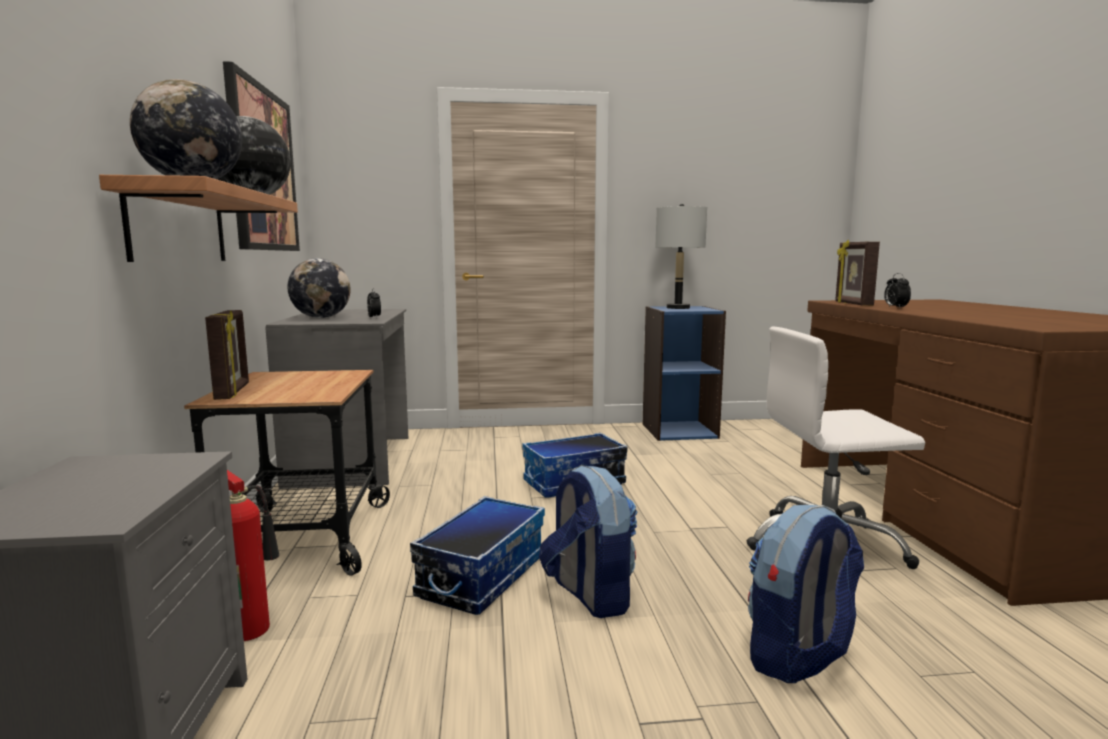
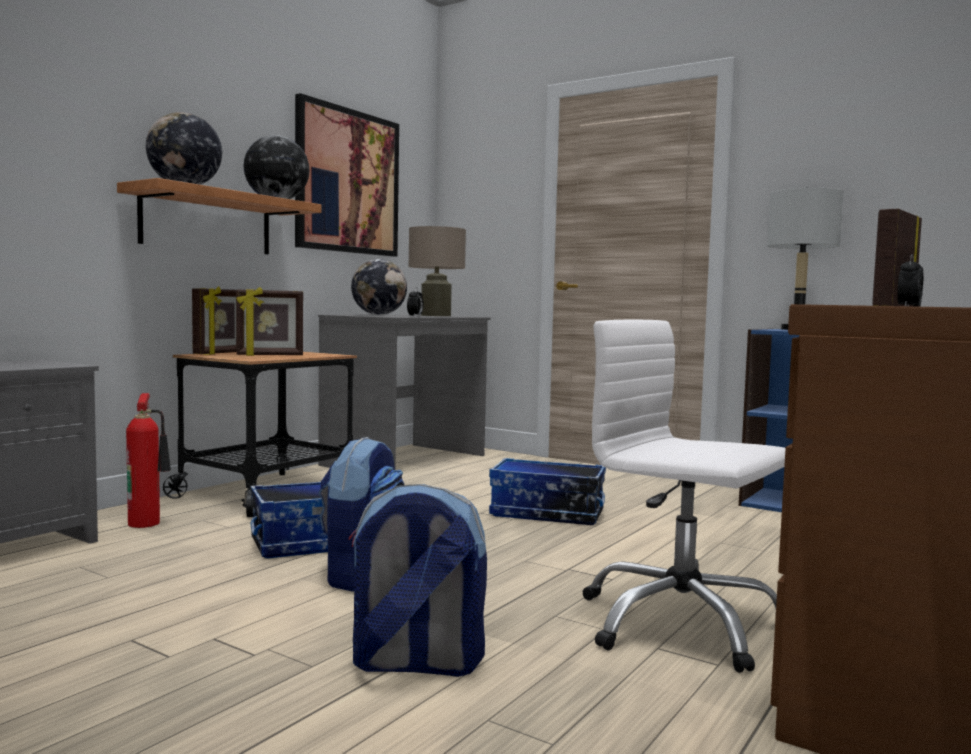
camera: 40 degrees right, 5 degrees down
(305, 386) = (270, 355): none -> picture frame
(363, 312) = (436, 315): none -> beige table lamp

